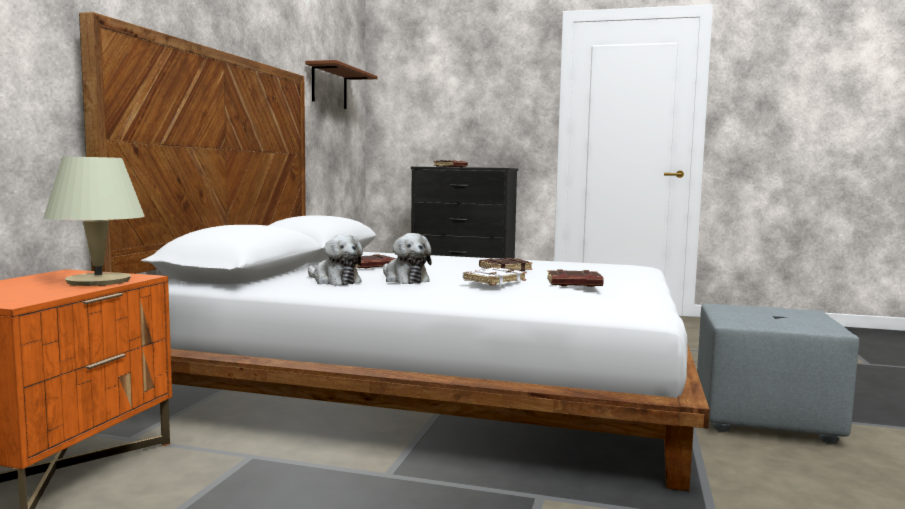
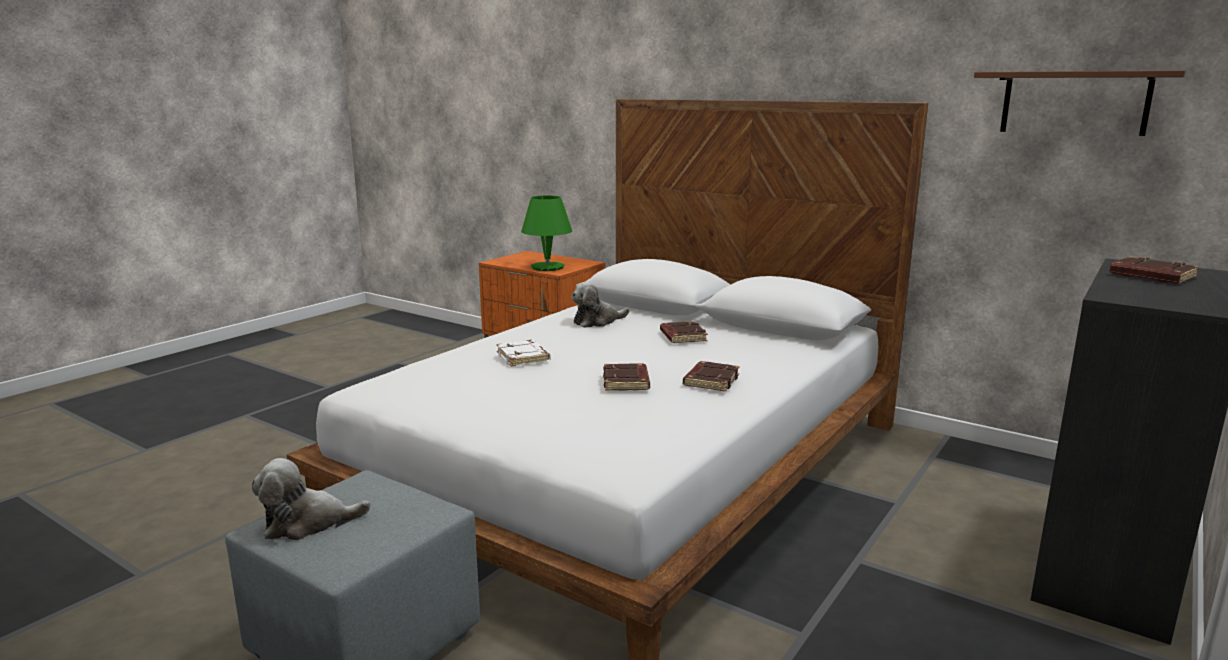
camera: 110 degrees right, 10 degrees up
(98, 281) = (548, 267): beige table lamp -> green table lamp
(404, 279) = (581, 338): plush toy -> plush toy (307, 523)
(573, 283) = (477, 381): brown book -> brown book (710, 380)

